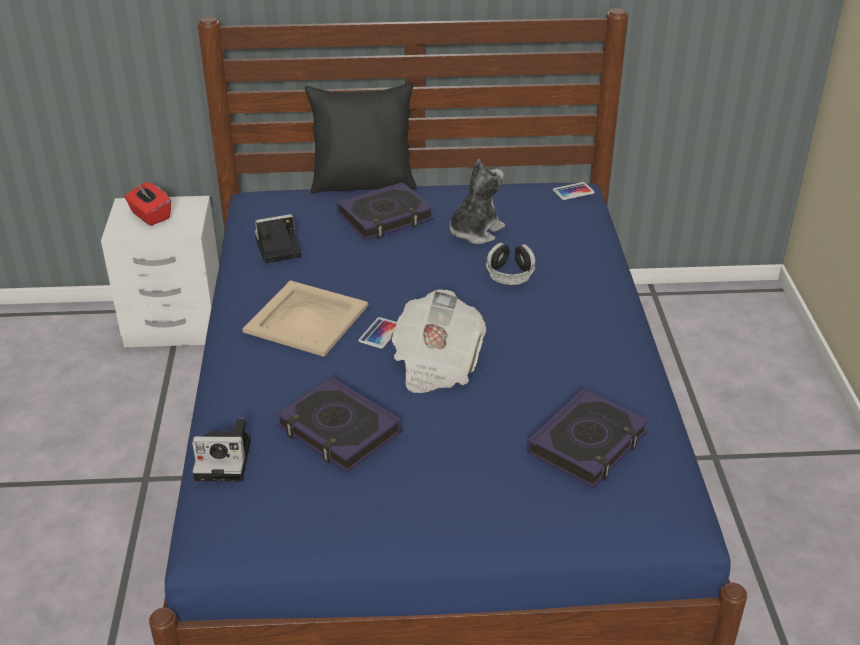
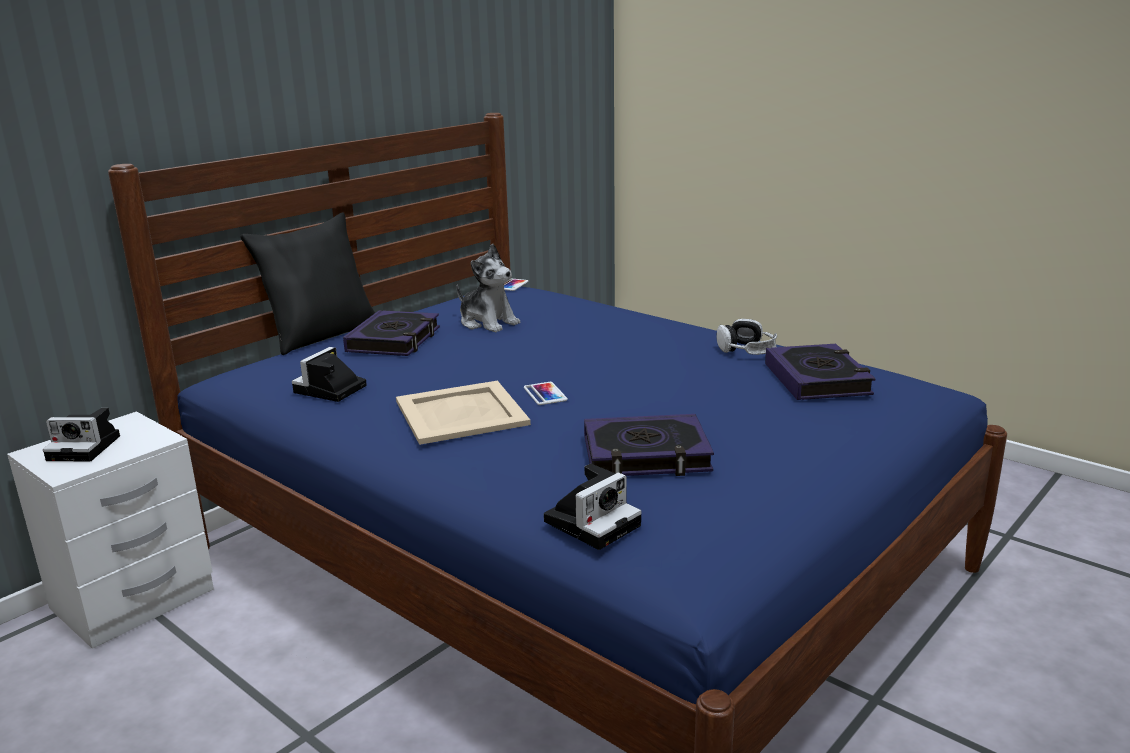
camera: 45 degrees left, 15 degrees down
(150, 216) = (87, 447): red tissue box -> camera
(436, 364) = (627, 390): newspaper -> none
(475, 231) = (488, 323): plush toy -> plush toy turned 135 degrees clockwise
(510, 274) = (567, 331): headphones -> headphones (746, 350)

